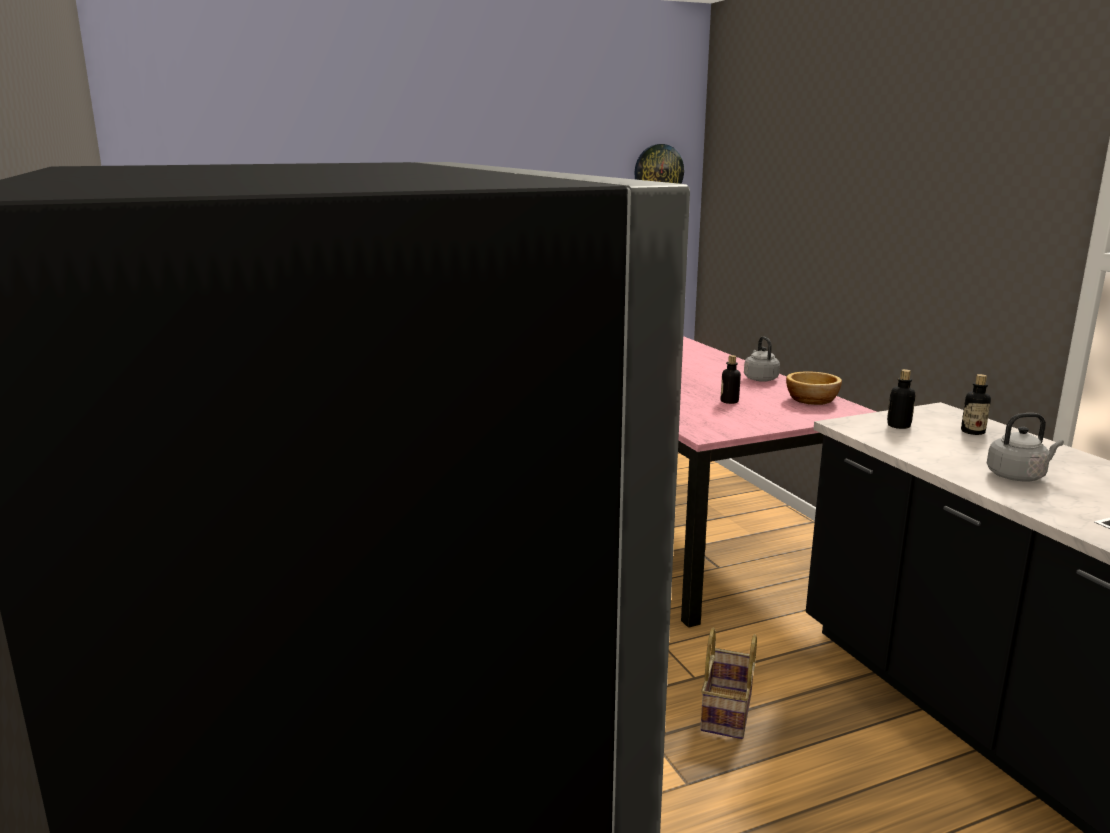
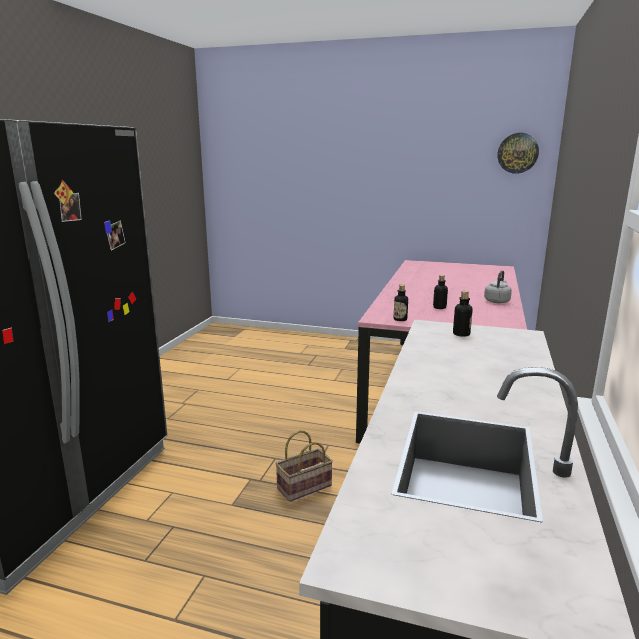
camera: 40 degrees right, 0 degrees up
(812, 400) = (498, 318): bowl -> none
(972, 432) = (505, 349): bottle -> bottle (400, 319)
(1018, 476) = (450, 377): grey kettle -> none

